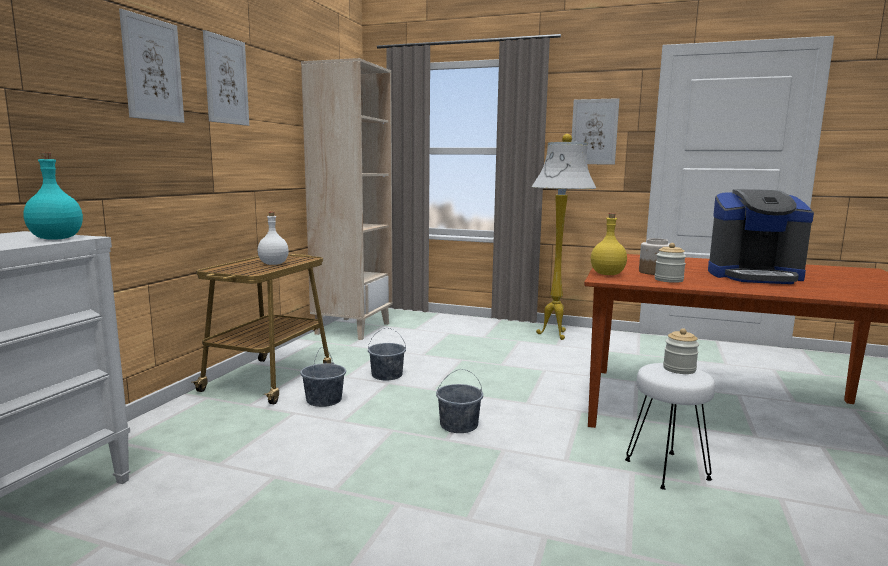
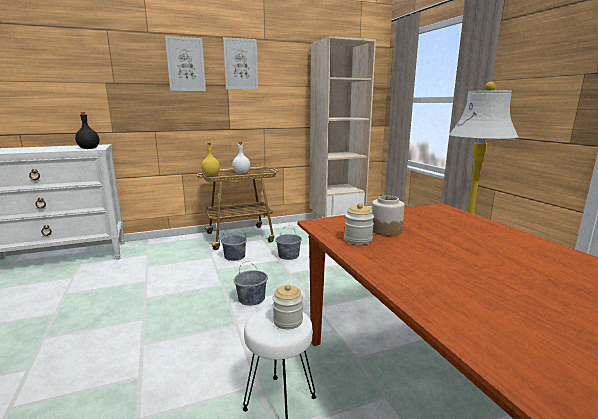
camera: 50 degrees right, 5 degrees up
(55, 239) = (88, 148): turquoise bottle -> black bottle
(594, 132) = (545, 76): picture -> none
(608, 274) = (338, 221): yellow bottle -> yellow bottle (211, 175)
(754, 276) = (472, 266): coffee machine -> none

